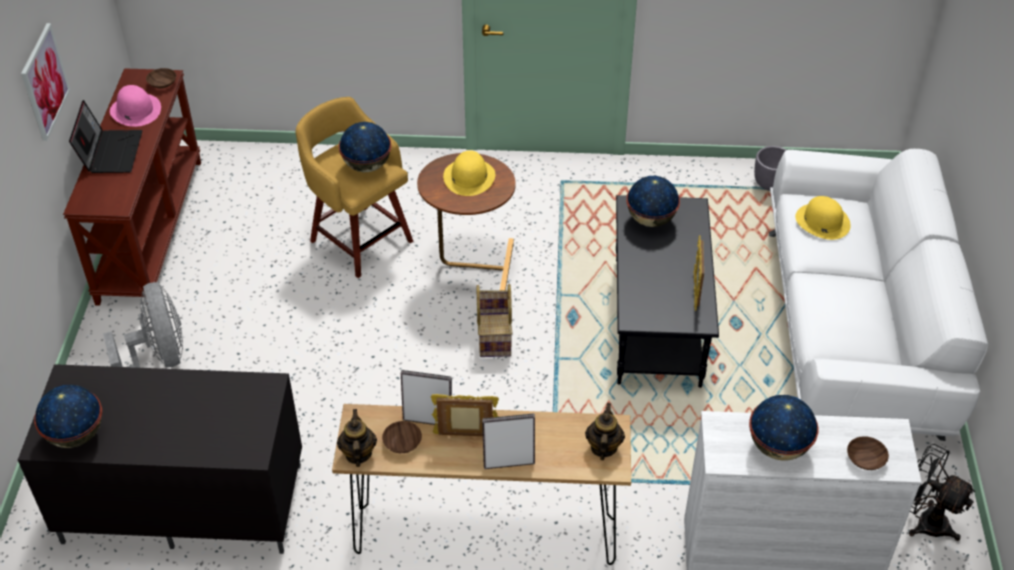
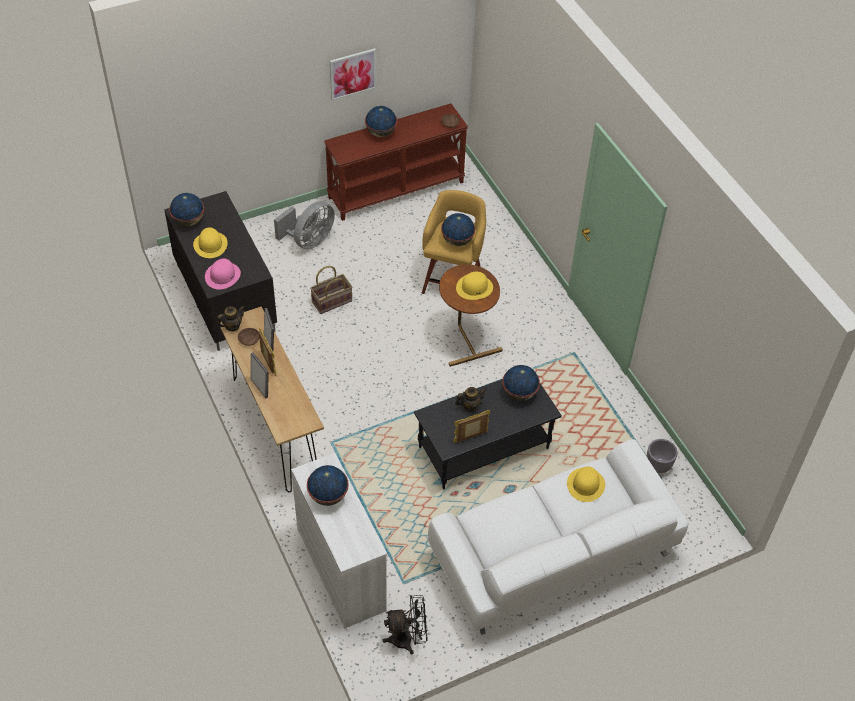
camera: 60 degrees right, 5 degrees up
(110, 152) = (381, 133): laptop -> globe
(135, 110) = (420, 125): pink hat -> pink hat (222, 275)
(153, 425) = (210, 244): none -> yellow hat
(493, 335) = (419, 373): basket -> basket (332, 301)
(603, 447) = (293, 423): teapot -> teapot (470, 405)
(864, 459) = (342, 539): brown bowl -> none
(924, 521) = (407, 639): black fan -> black fan turned 75 degrees clockwise

